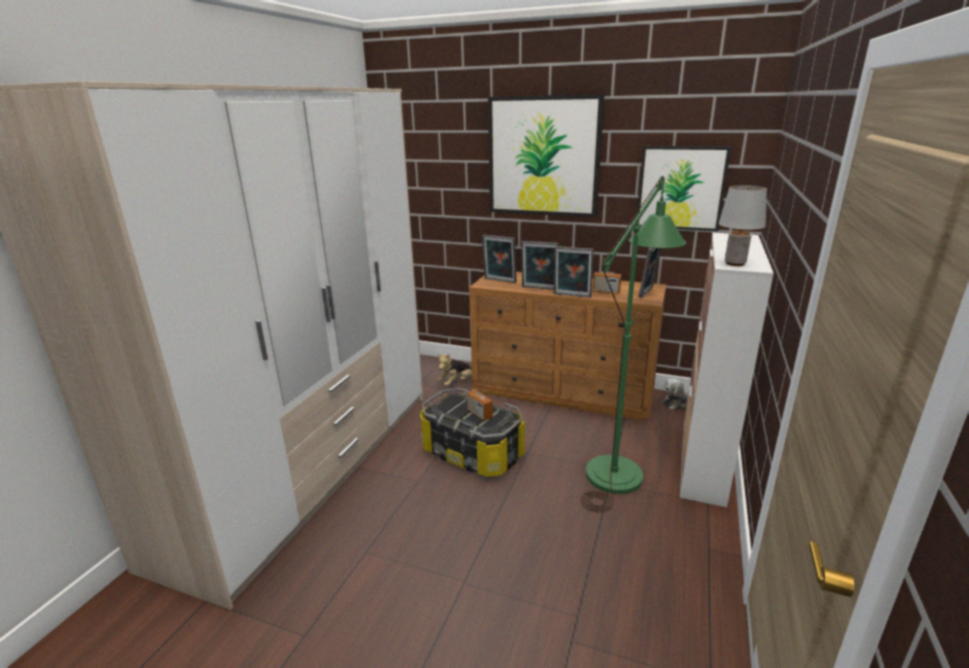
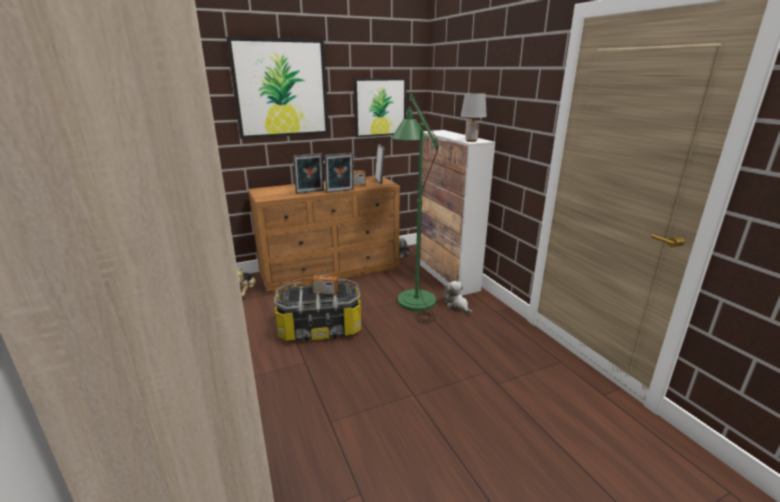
camera: 45 degrees left, 0 degrees up
(499, 281) = (271, 194): picture frame -> none
(659, 510) = (457, 306): none -> plush toy

